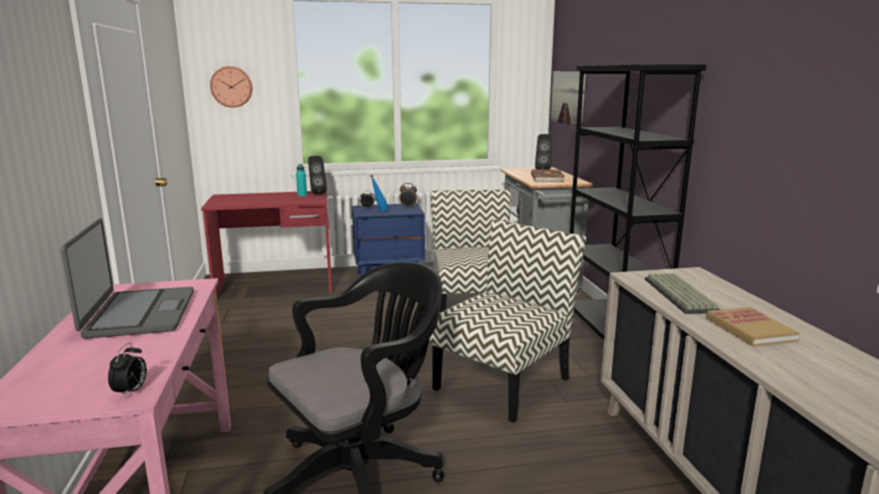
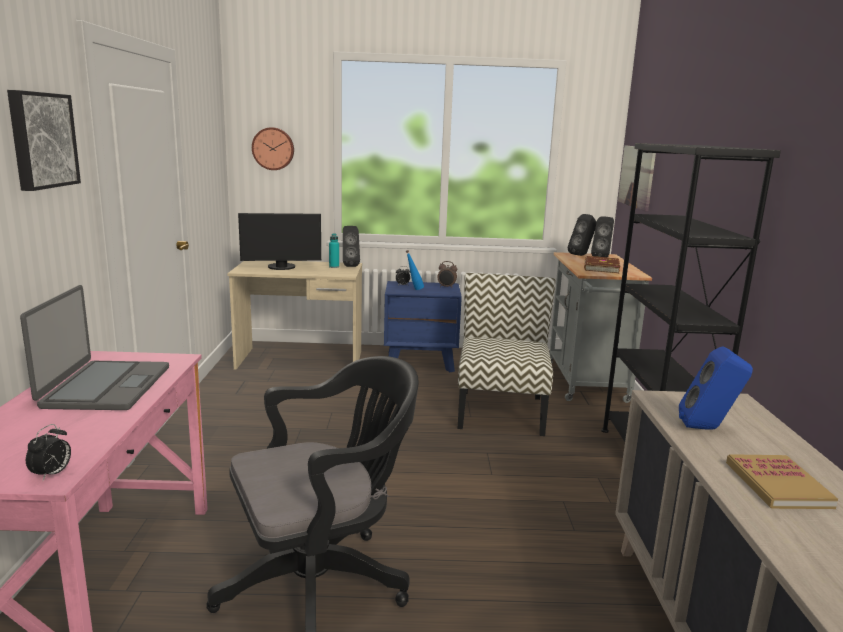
camera: 10 degrees right, 0 degrees up
(47, 78) = (41, 140): none -> picture
(252, 199) = (281, 267): none -> monitor
(275, 287) = (300, 360): red desk -> beige desk
(503, 382) = (509, 498): chair -> none
(525, 169) = (582, 255): none -> black speaker
(682, 295) = (708, 429): keyboard -> blue speaker

